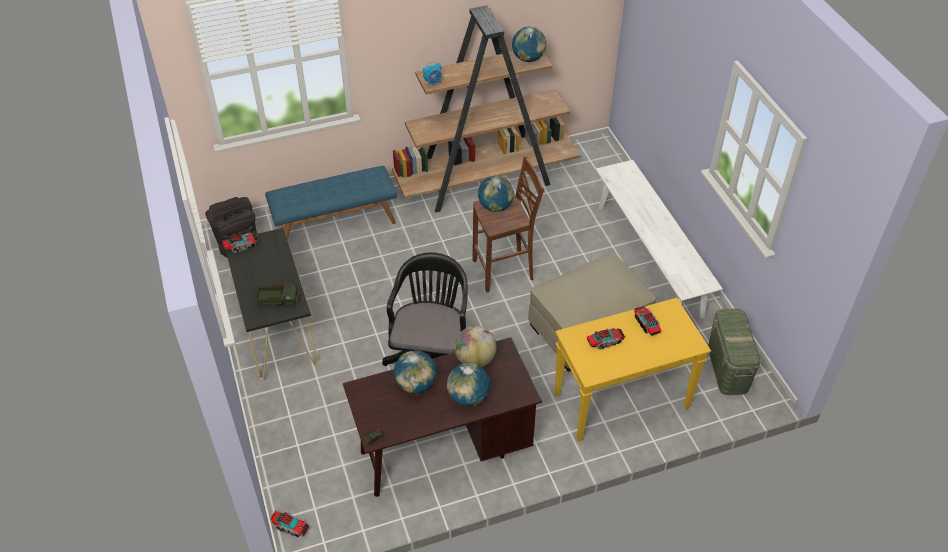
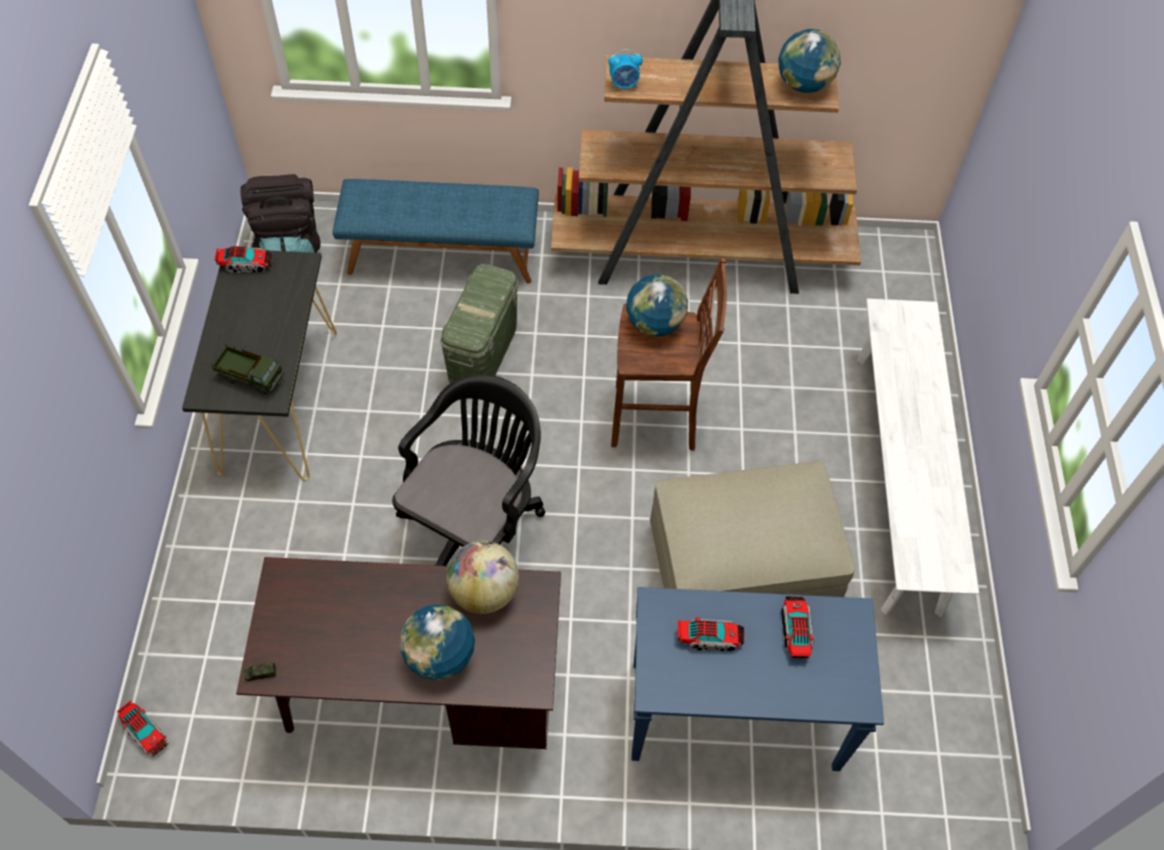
camera: 20 degrees right, 10 degrees up
(416, 384) = (371, 602): globe -> none
(620, 402) = (732, 716): yellow console table -> blue console table
(728, 368) = (938, 723): green storage box -> green storage box (483, 353)

